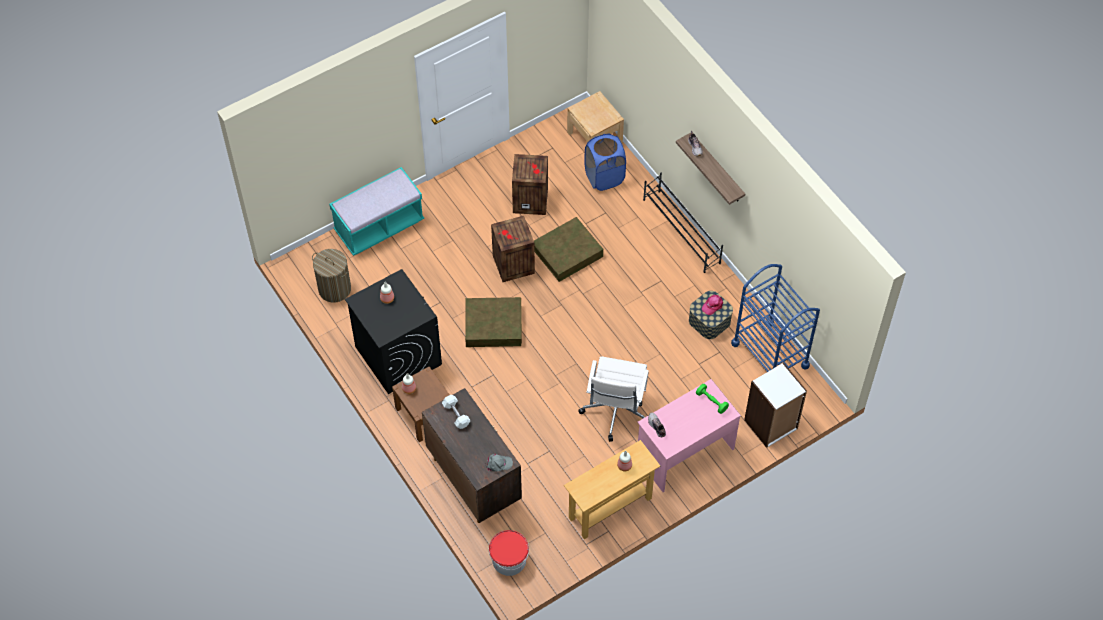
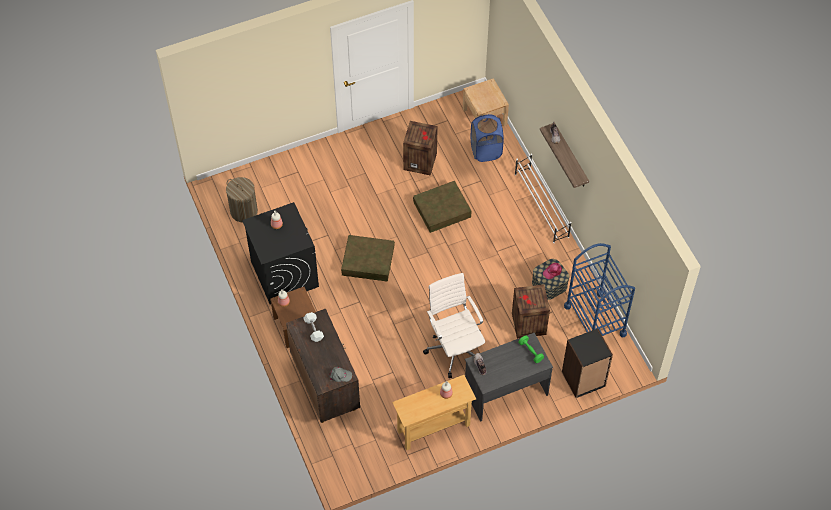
camera: 10 degrees right, 0 degrees up
(379, 226) = (291, 165): turquoise bench -> none
(509, 560) = (340, 457): bucket -> none
(513, 265) = (394, 213): crate -> crate (528, 324)
(615, 411) = (455, 348): white office chair -> white office chair turned 135 degrees clockwise
(681, 231) = (541, 206): black shoe rack -> white shoe rack
(684, 453) = (505, 391): pink desk -> grey desk
(771, 425) = (583, 379): white bookcase -> black bookcase

